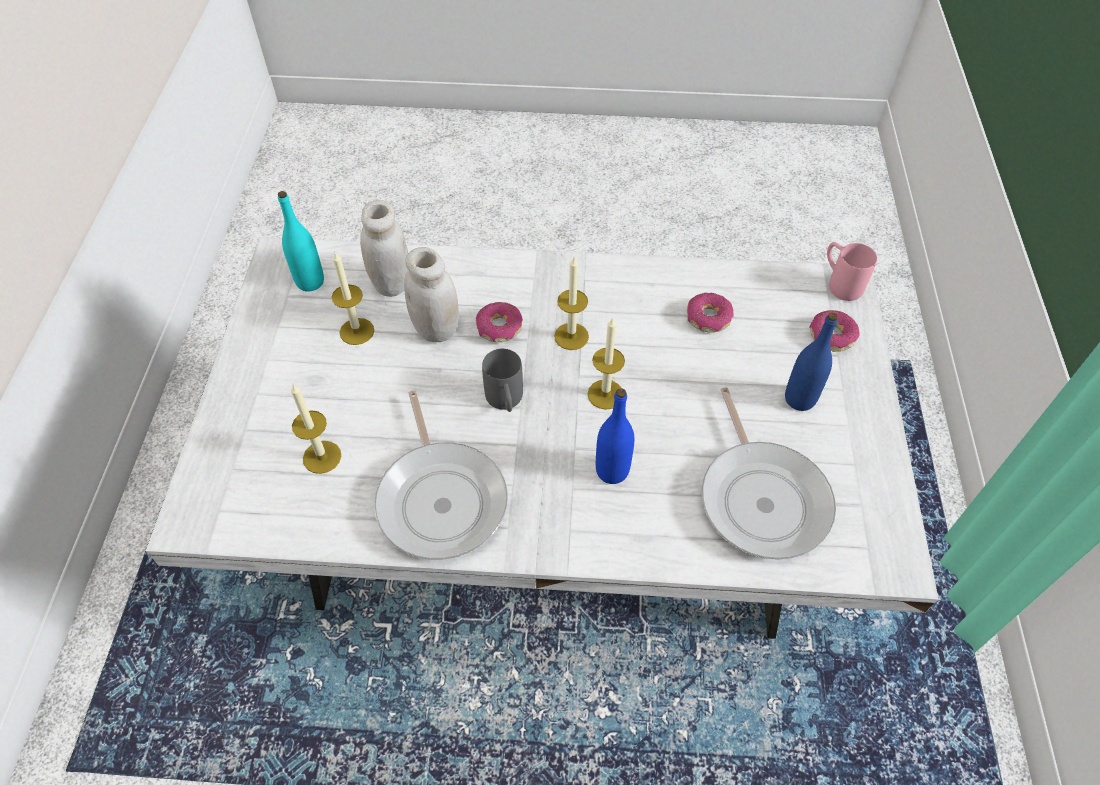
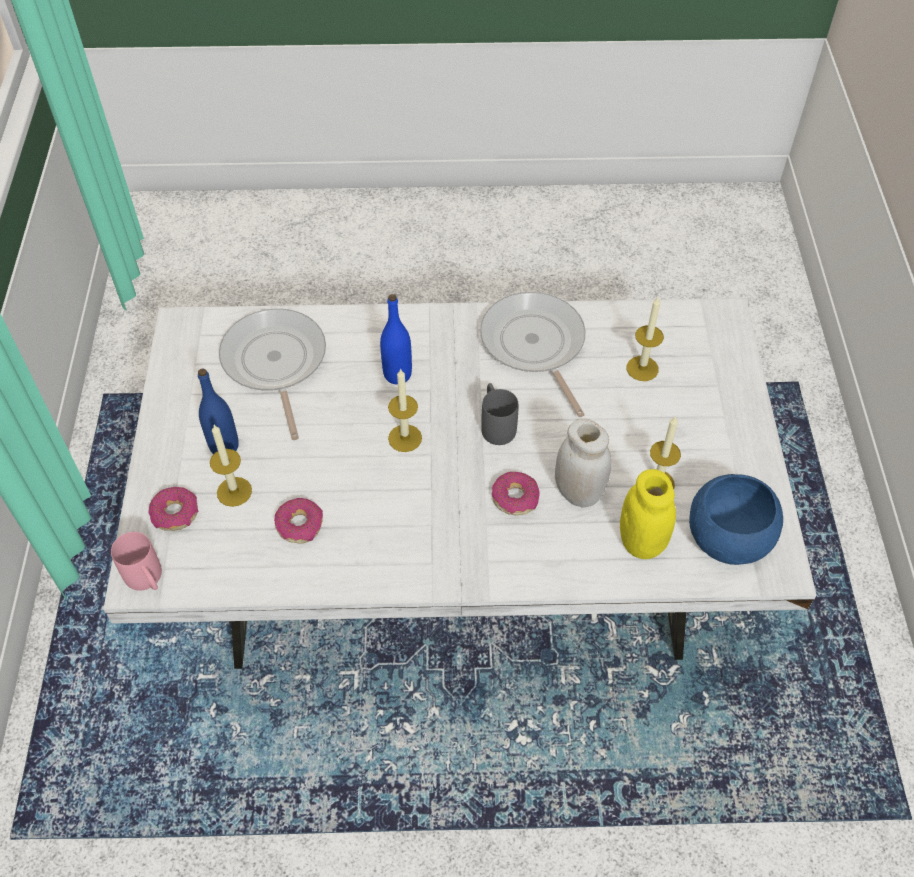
camera: 175 degrees right, 0 degrees up
(310, 282) = (729, 537): turquoise bottle -> blue bowl
(391, 283) = (641, 542): white jar -> yellow jar
(571, 336) = (441, 494): candle -> candle (234, 491)

